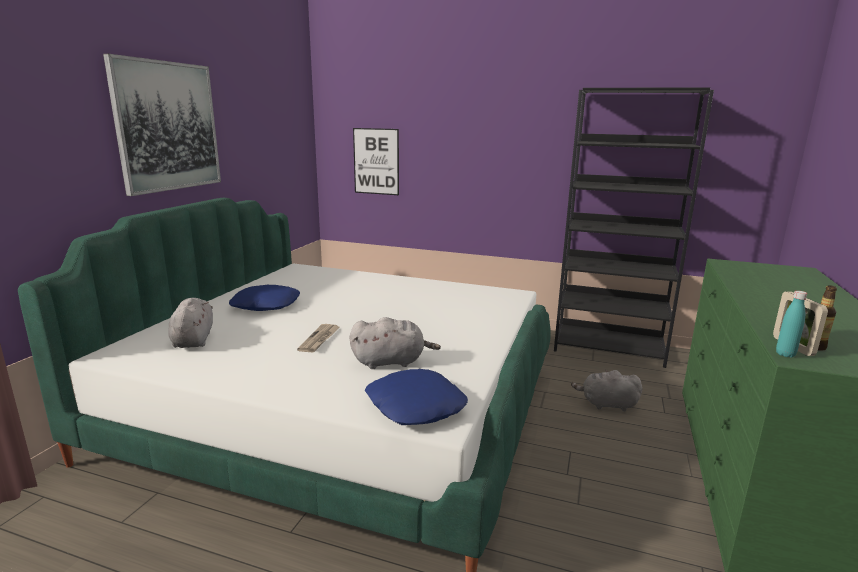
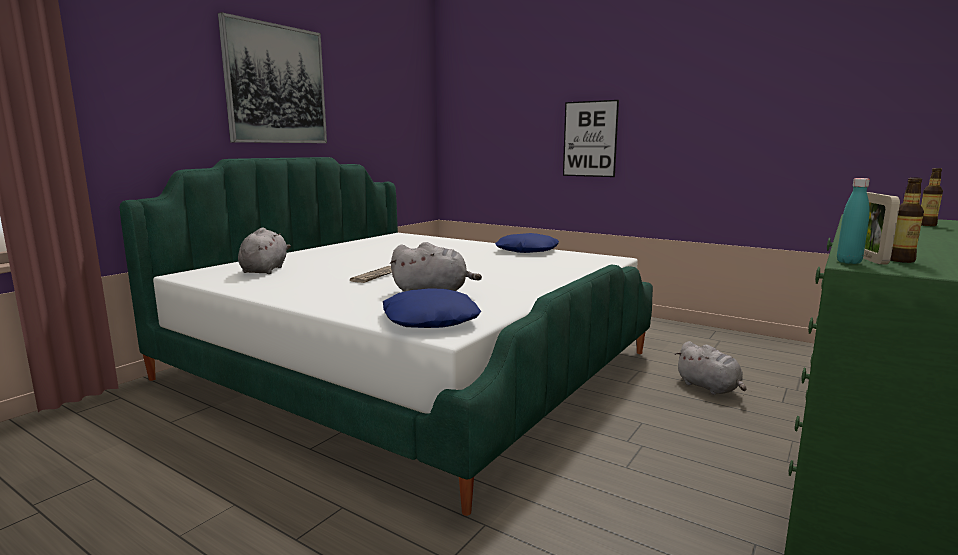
camera: 15 degrees right, 5 degrees down
(265, 305) = (347, 254): blue pillow -> blue pillow (526, 250)
(376, 161) = (493, 136): picture -> picture (590, 139)
(606, 404) = (709, 388): grey plush toy -> grey plush toy turned 150 degrees counterclockwise
(609, 348) = (740, 341): black bookcase -> none
(780, 277) = (927, 225): none -> bottle

